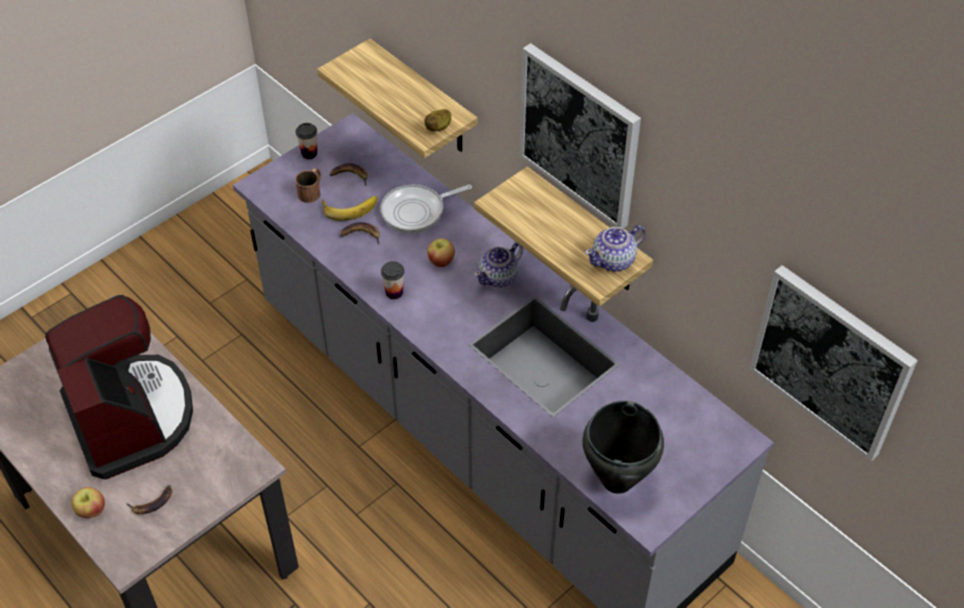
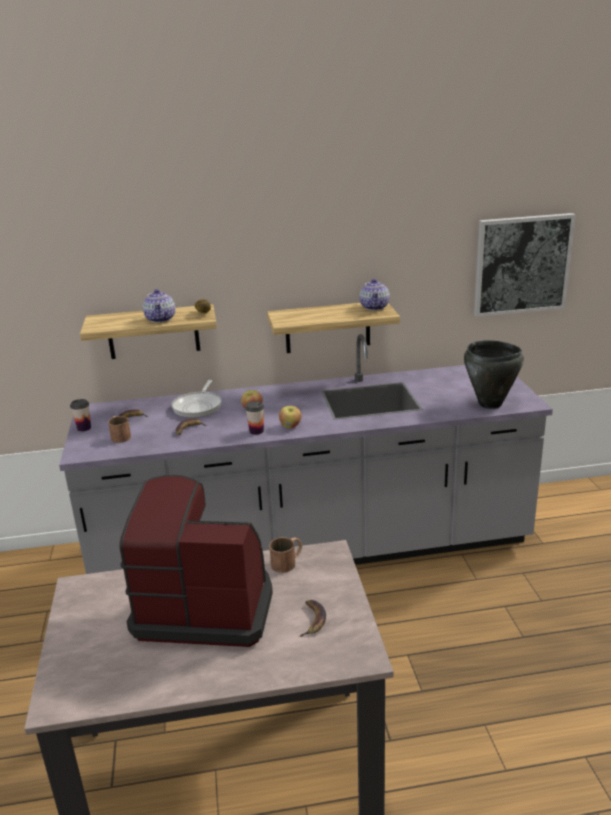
camera: 55 degrees left, 25 degrees down
(91, 510) = (285, 662): apple -> apple (290, 426)
(223, 441) = (288, 562): none -> brown mug
(349, 207) = (157, 427): banana -> none
(499, 277) = (291, 396): teapot -> teapot (161, 319)
(580, 135) = (311, 244): picture -> none

